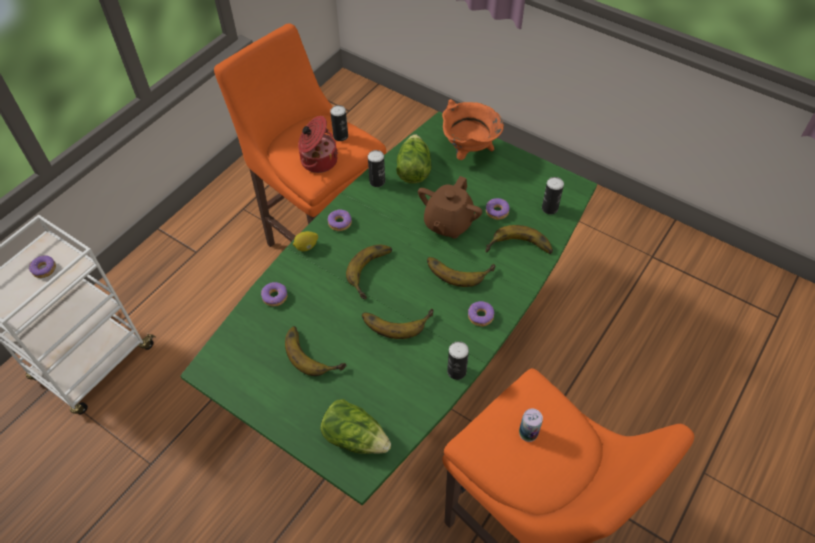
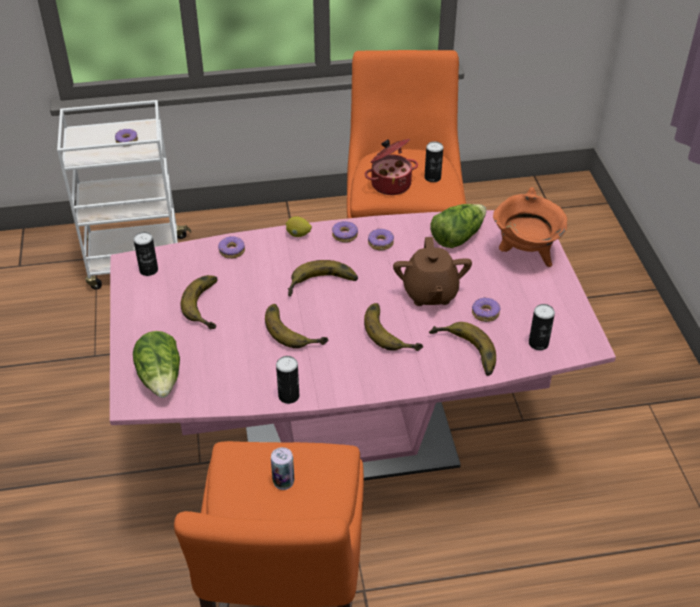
camera: 45 degrees right, 10 degrees down
(377, 181) = (415, 226): can -> can (148, 270)
(409, 368) = (350, 442): green dining table -> pink dining table
(448, 223) = (430, 293): brown teapot -> brown teapot turned 75 degrees counterclockwise
(480, 316) = (361, 375): donut -> donut (380, 243)

